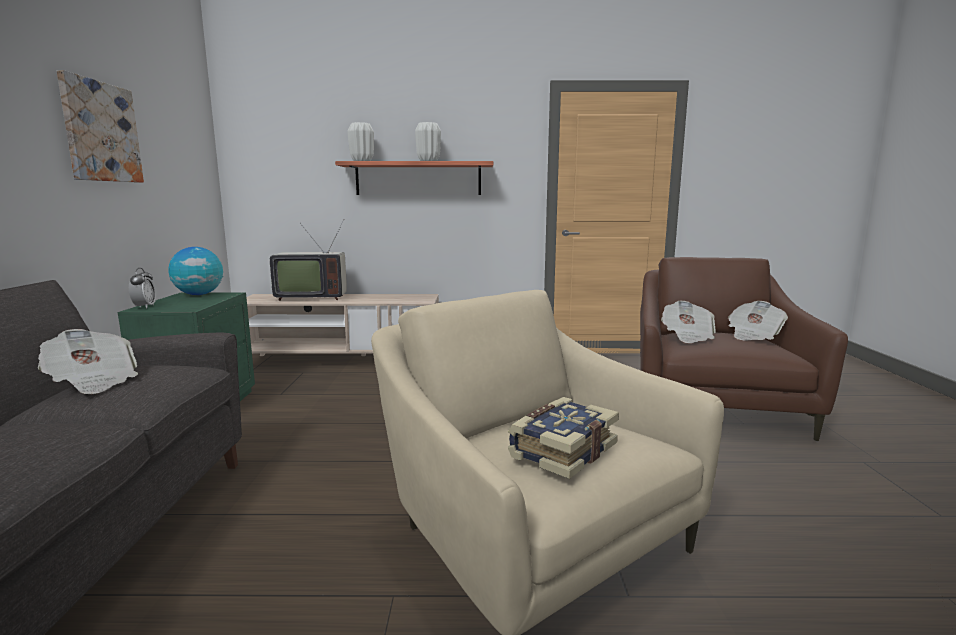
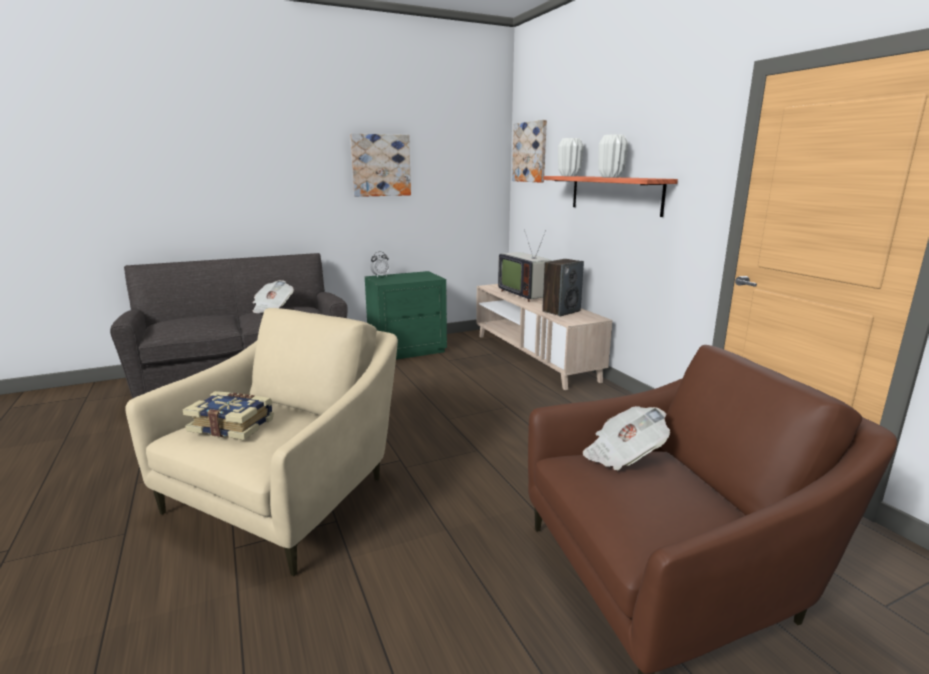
camera: 65 degrees right, 5 degrees up
(199, 294) = (425, 274): globe -> none
(262, 137) = (530, 152): none -> picture
(389, 298) = (561, 311): none -> speaker
(753, 335) = (700, 506): newspaper -> none

